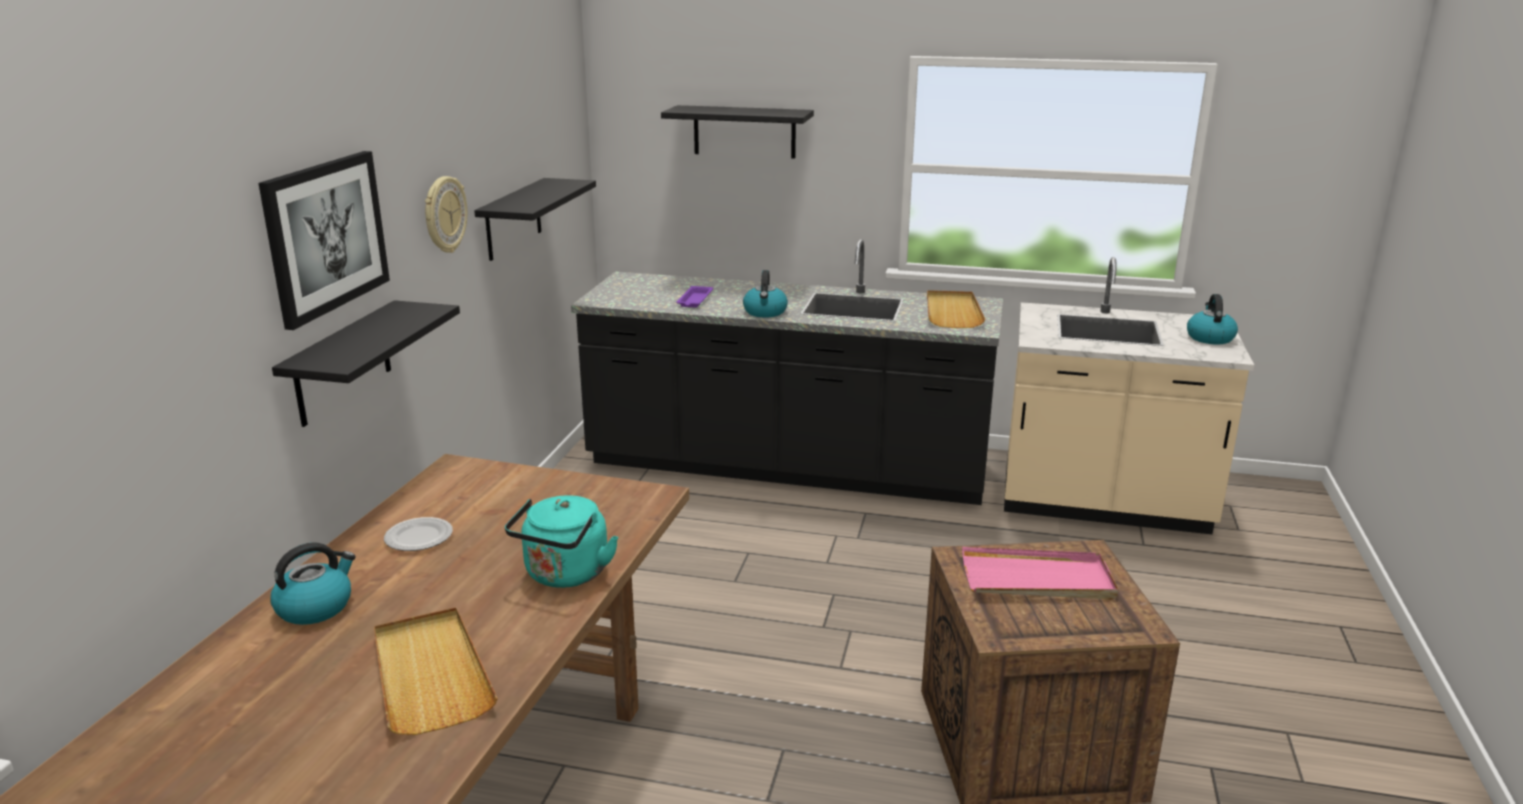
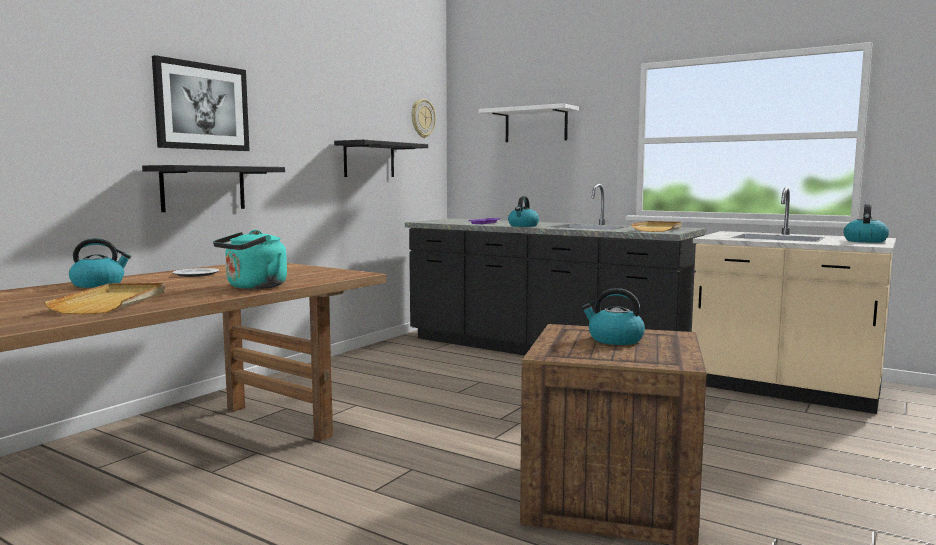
camera: 20 degrees right, 15 degrees down
(444, 214) = (306, 133): wall clock -> wall clock (422, 118)
(744, 131) = (536, 125): black shelf -> white shelf
(1037, 579) = (614, 340): pink tray -> kettle

